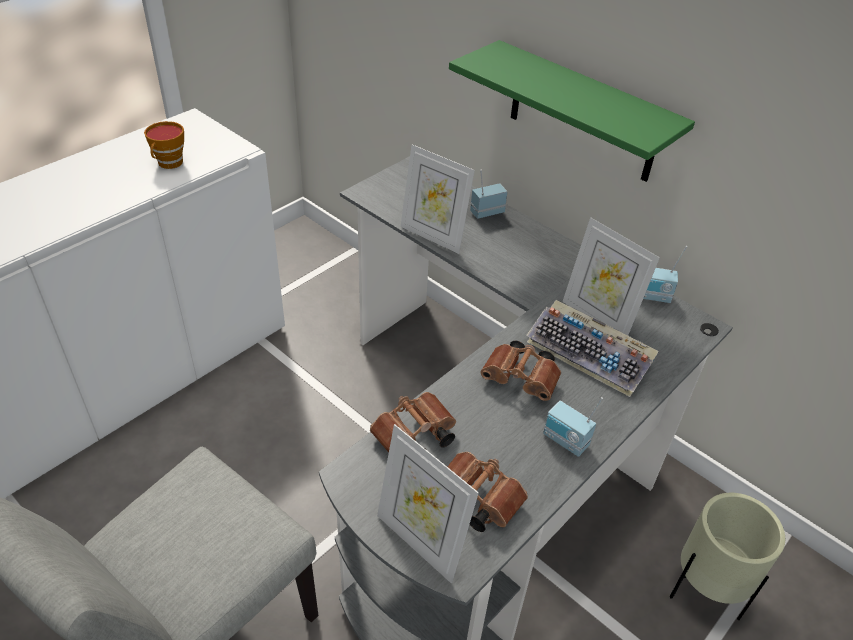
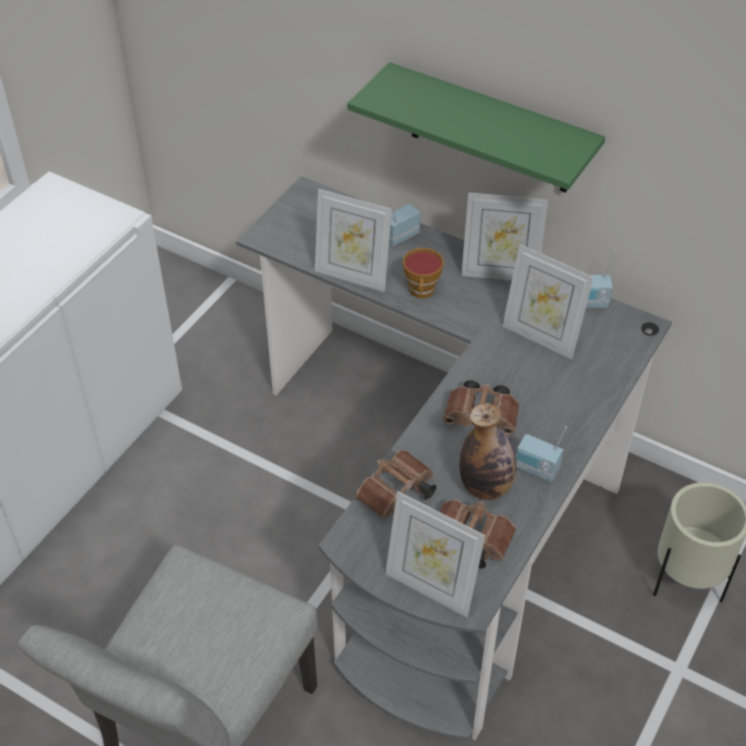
camera: 10 degrees left, 5 degrees up
(169, 164) = (53, 250): cup -> cup (422, 292)
(508, 447) = (486, 486): none -> bottle
(571, 257) = (499, 273): none -> picture frame
(591, 354) = (542, 378): keyboard -> none

